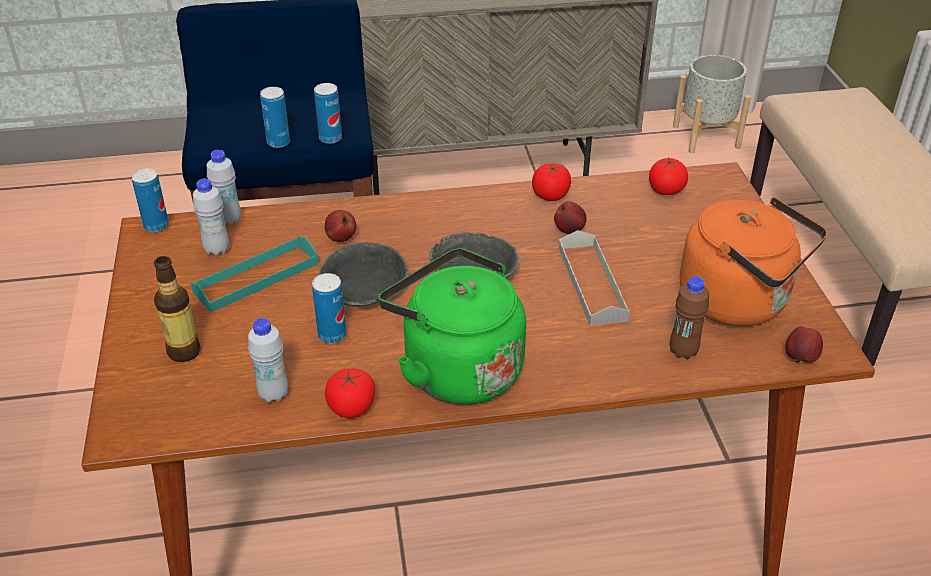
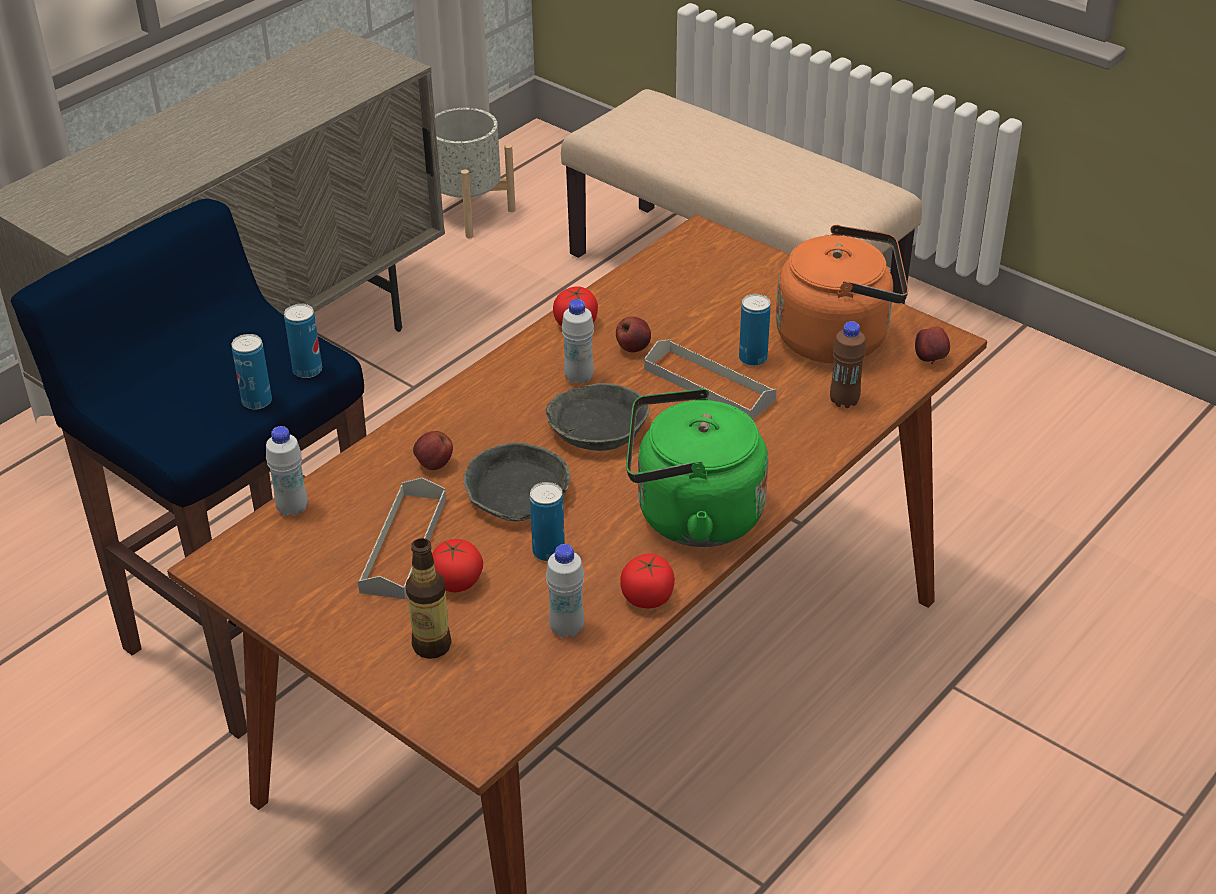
camera: 40 degrees left, 0 degrees up
(156, 226) = (221, 556): can -> can (753, 359)
(217, 250) = (324, 542): white bottle -> white bottle (579, 378)
(256, 277) = (404, 544): turquoise tray -> grey tray
(666, 190) = (669, 269): tomato -> tomato (457, 582)

